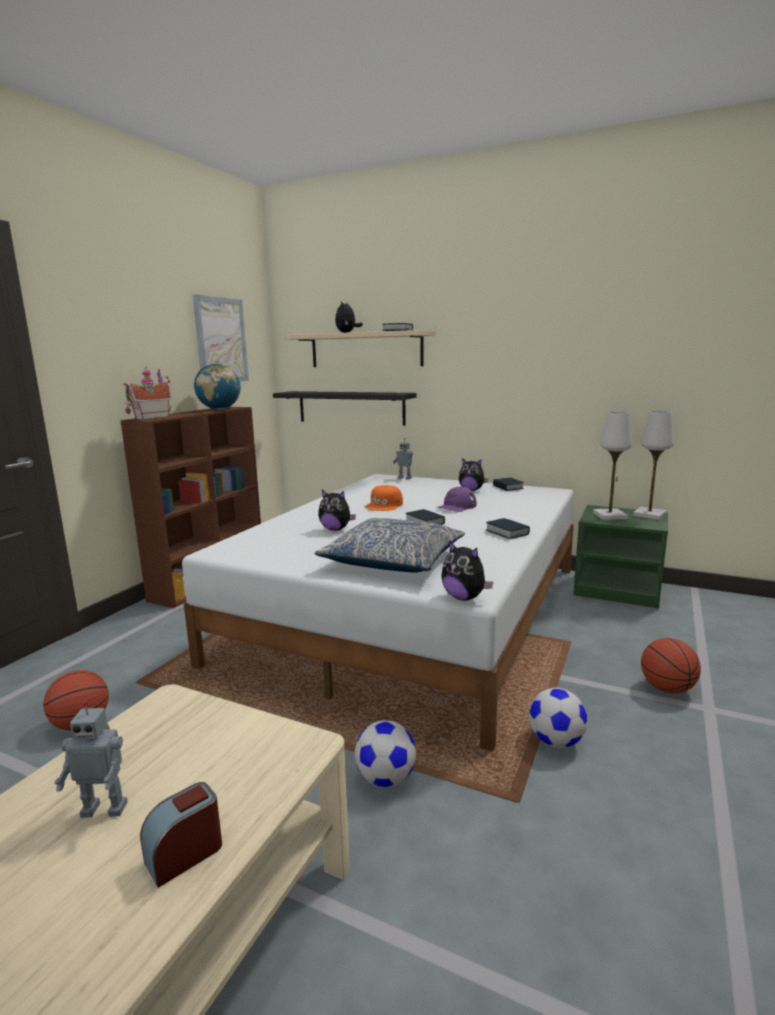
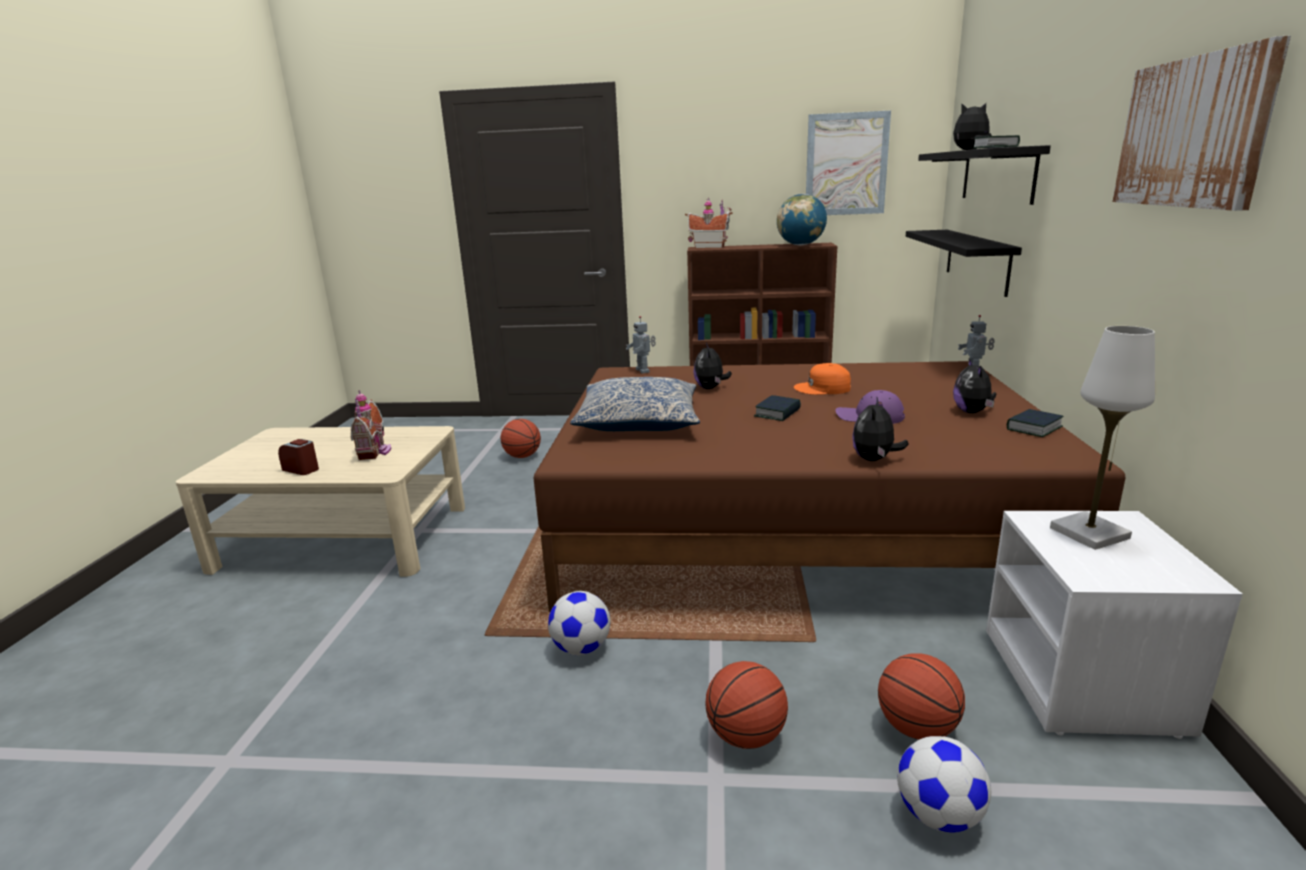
camera: 70 degrees right, 5 degrees up
(105, 808) = (337, 446): toy robot -> toy robot (643, 371)
(194, 758) = (376, 452): none -> toy house
(365, 350) = (997, 175): beige shelf -> black shelf
(386, 778) = (499, 570): football -> football (939, 815)
(413, 611) = (793, 523): white bed -> brown bed
(464, 597) = (559, 458): plush toy -> plush toy (874, 459)
(507, 532) = (785, 452): book -> none
(573, 325) = (1192, 132): none -> picture
(618, 589) = (1084, 681): green nightstand -> white nightstand
(649, 515) = (1169, 572): white table lamp -> none
(656, 636) = (917, 728): none -> basketball

